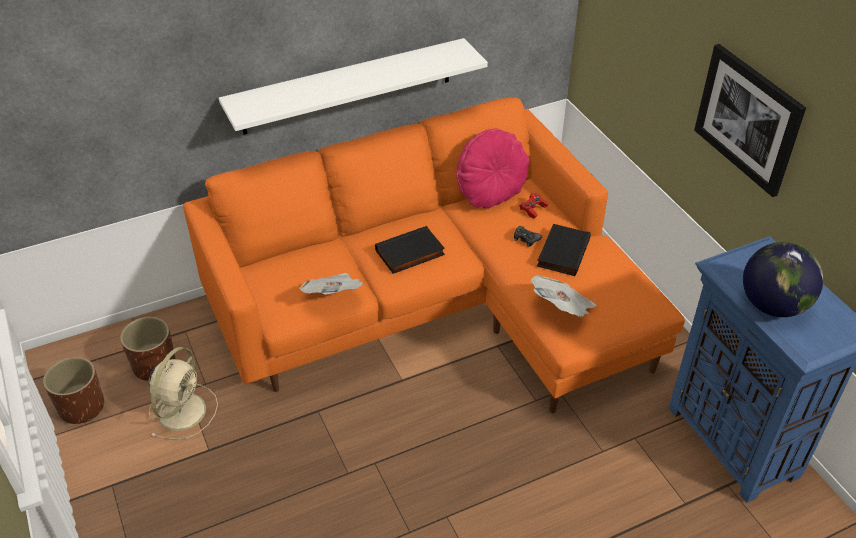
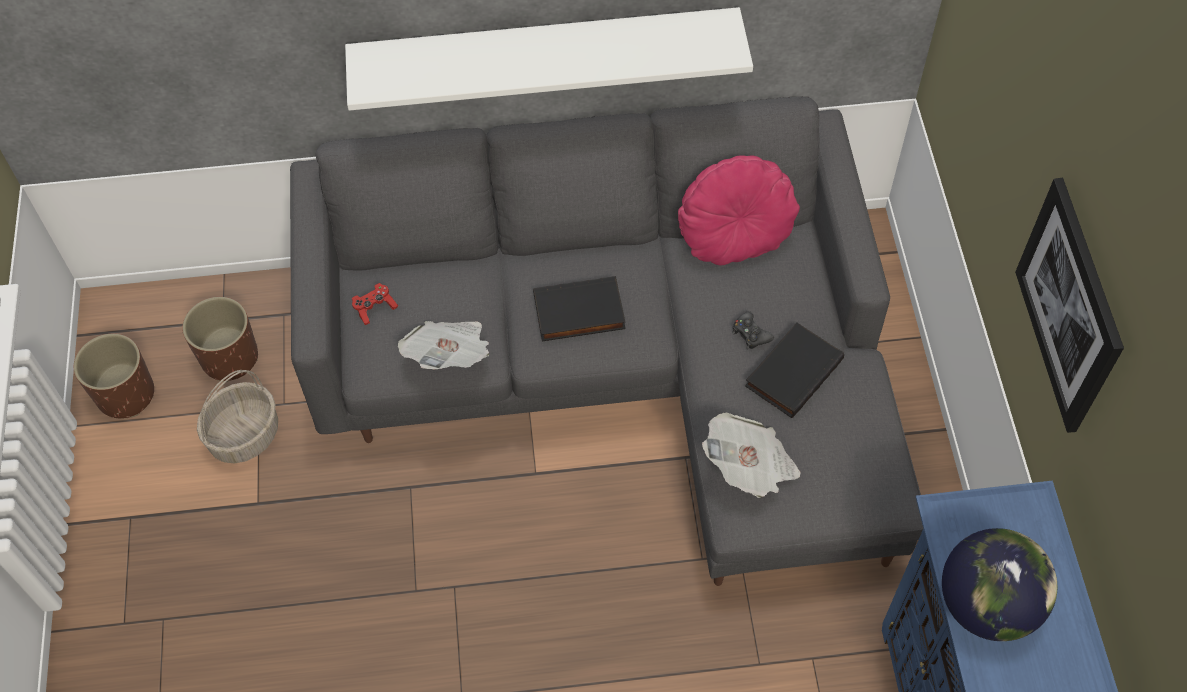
camera: 20 degrees right, 15 degrees up
(183, 409) = (245, 434): beige fan -> basket
(438, 308) = (628, 372): orange sofa -> grey sofa
(533, 209) = (785, 283): red game controller -> red game controller (374, 308)

